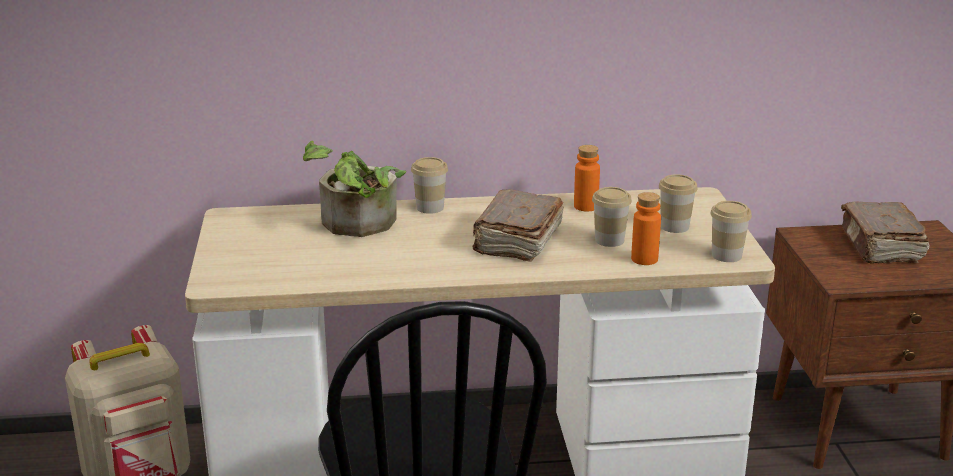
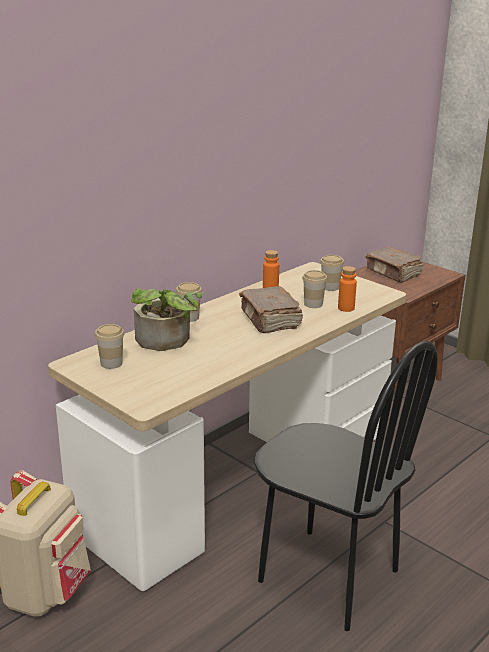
camera: 40 degrees left, 0 degrees up
(726, 255) = (377, 294): cup -> cup (111, 363)

